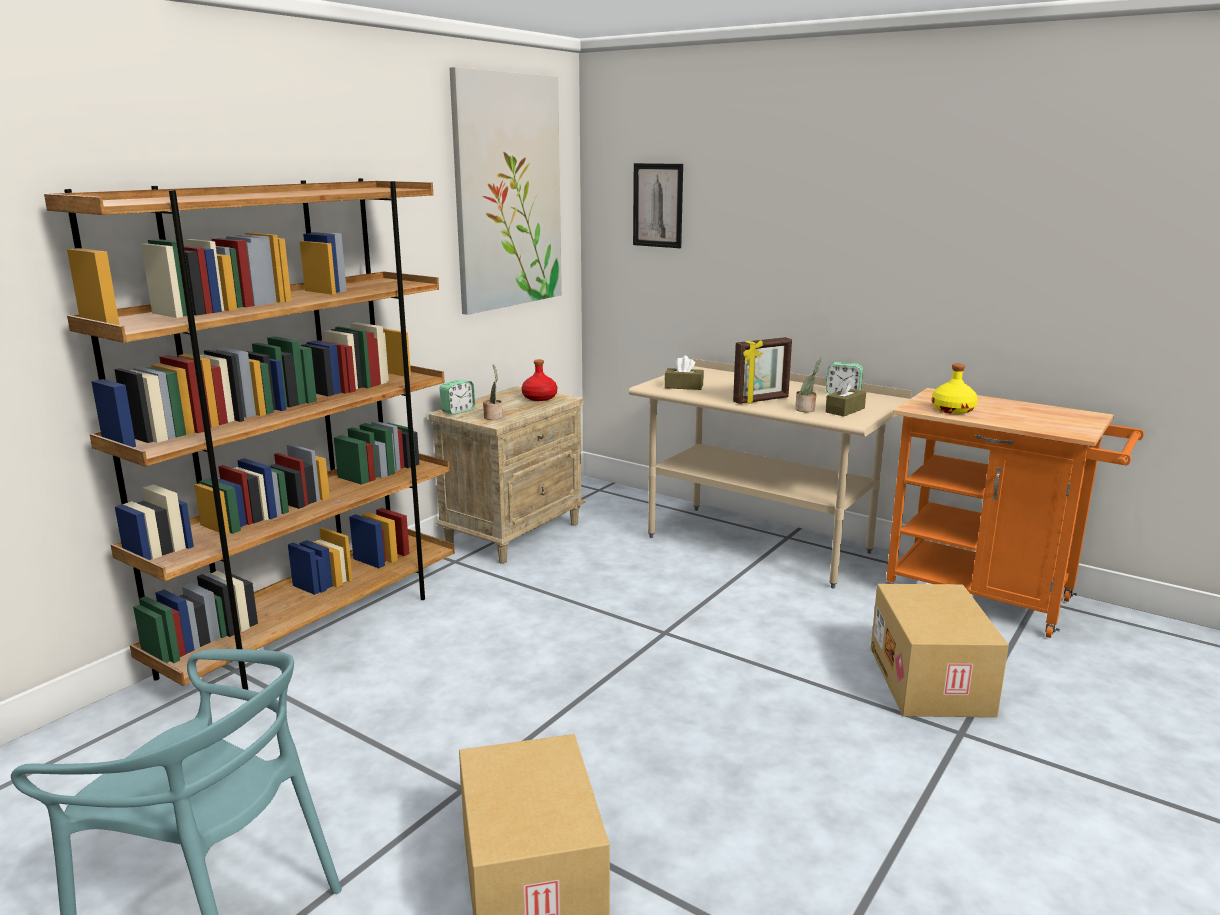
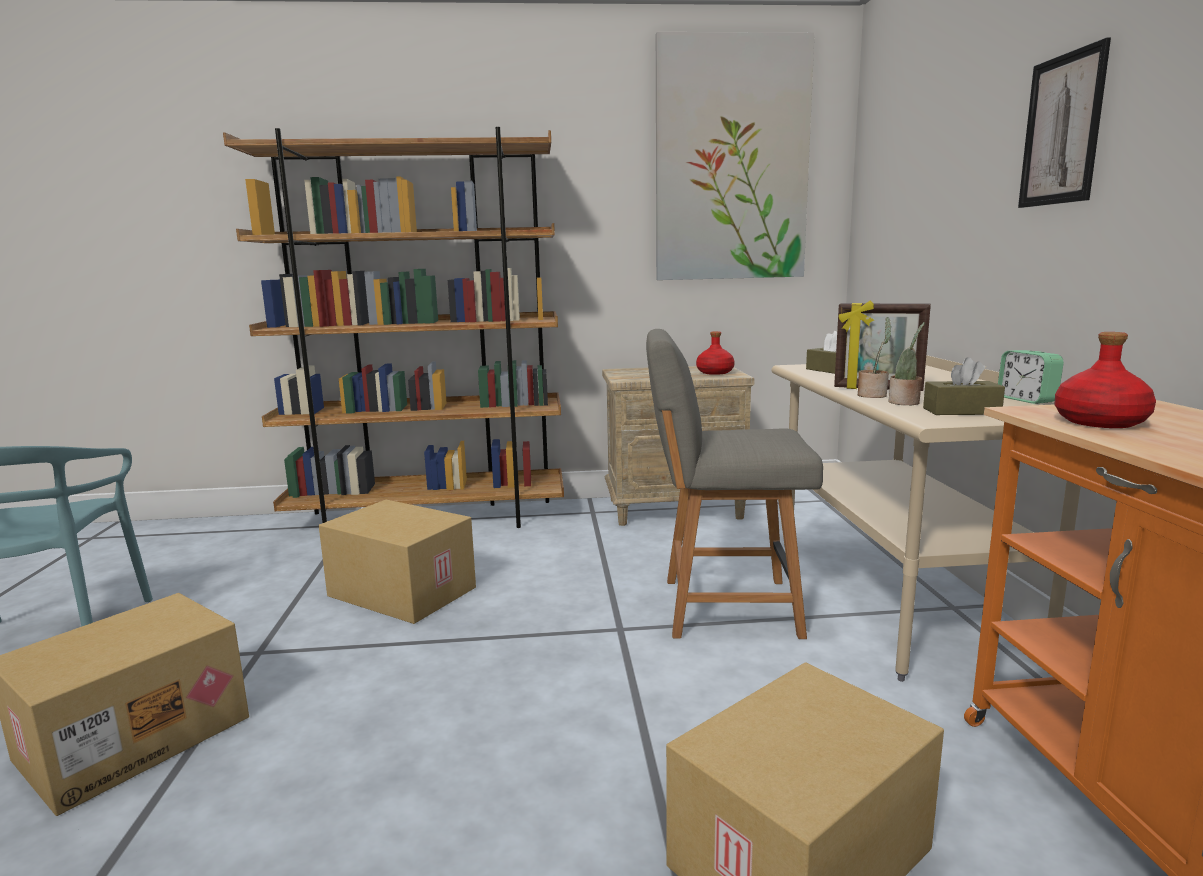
camera: 50 degrees right, 5 degrees down
(458, 411) = (624, 370): alarm clock -> none
(458, 691) = (399, 592): none -> cardboard box
(493, 417) = (634, 376): potted plant -> potted plant (873, 395)
(658, 205) = (901, 161): picture -> picture (1062, 130)
(690, 590) = (724, 607): none -> grey chair
(953, 410) = (1101, 422): yellow bottle -> red bottle

